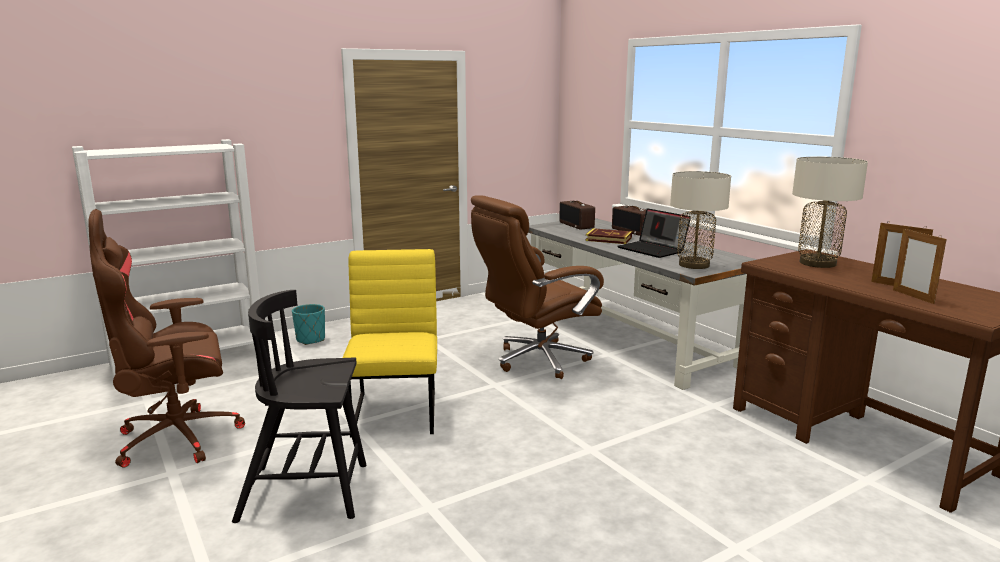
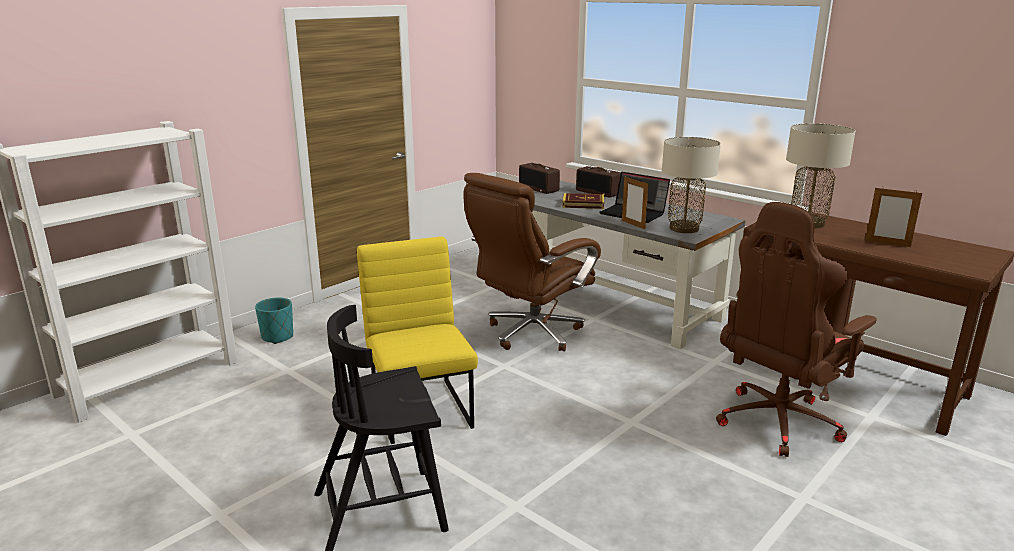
camera: 15 degrees left, 5 degrees up
(180, 438) = (201, 473): brown office chair -> brown office chair (778, 421)
(913, 296) = (908, 254): picture frame -> picture frame (633, 224)

